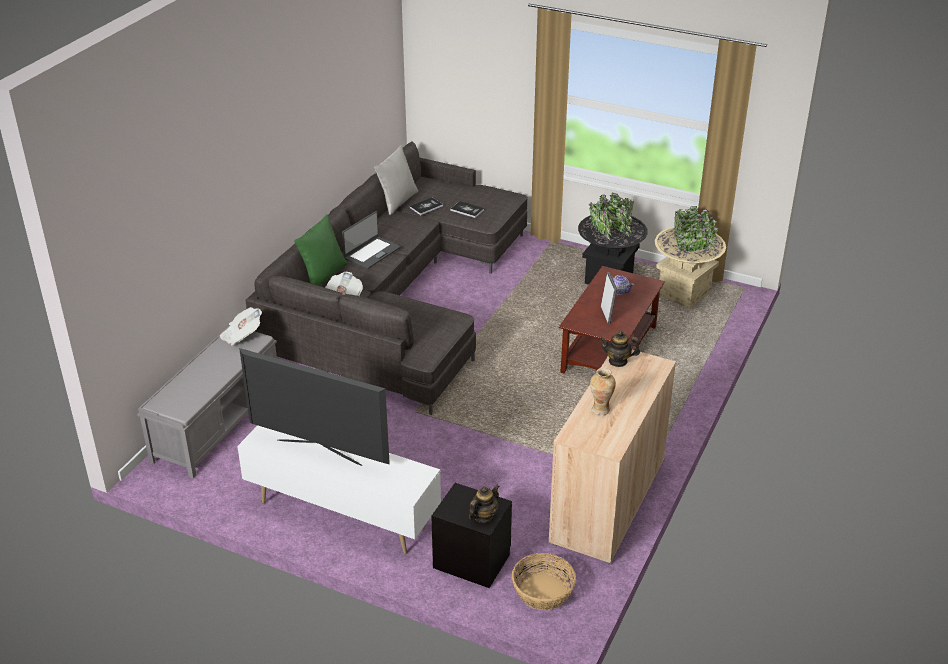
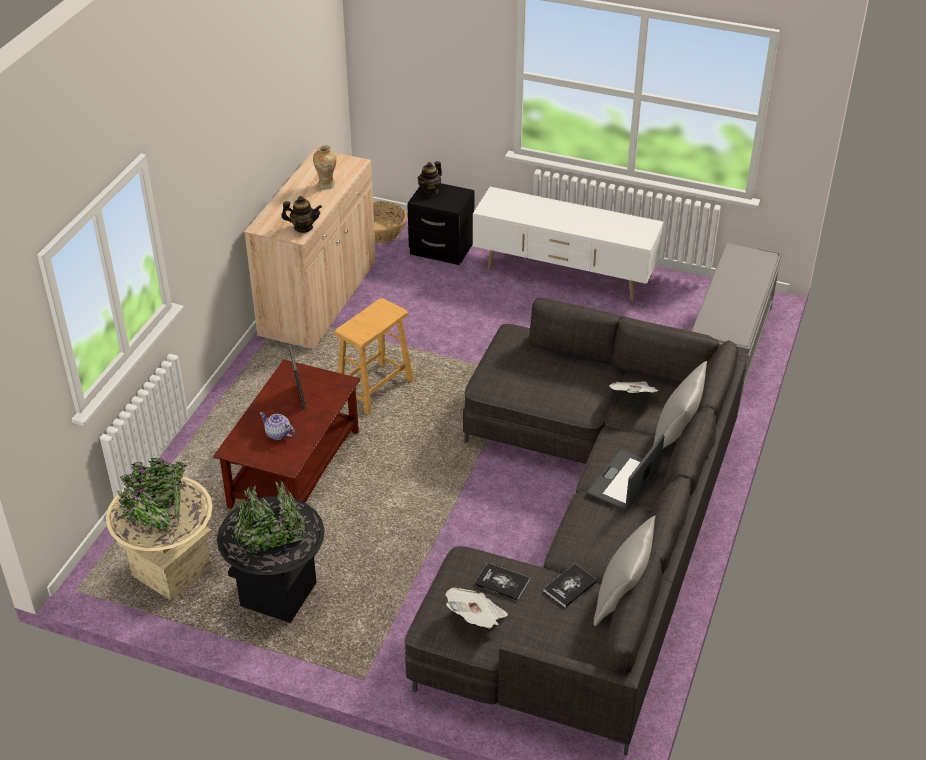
camera: 175 degrees right, 5 degrees up
(242, 335) = (727, 332): newspaper -> newspaper (476, 618)
(319, 451) = (585, 220): television -> none
(323, 276) = (675, 437): green pillow -> grey pillow
(547, 407) = (374, 388): none -> brown stool

